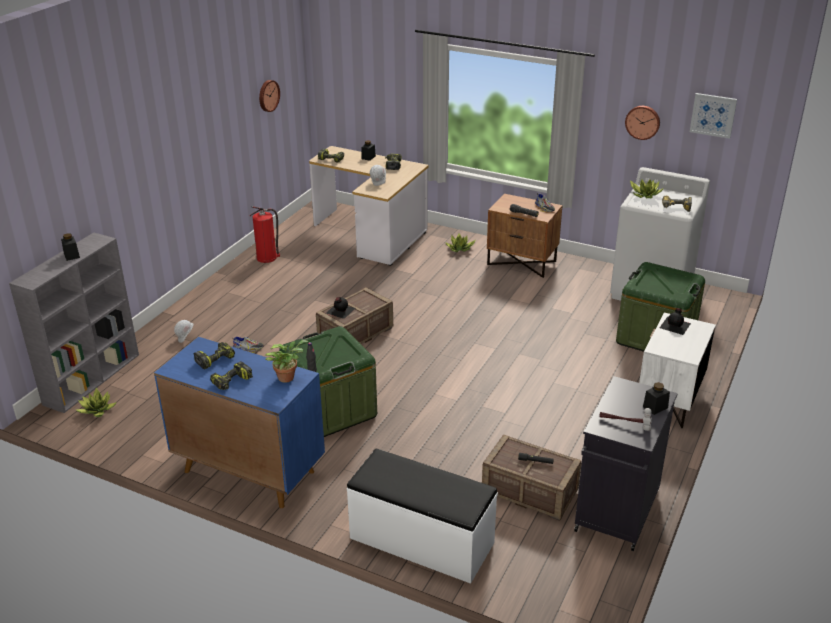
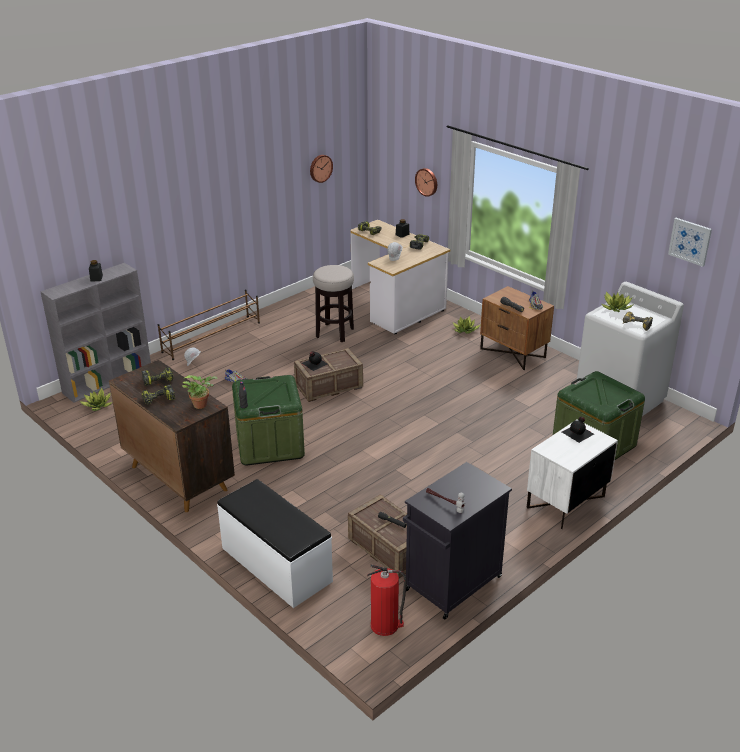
camera: 20 degrees right, 0 degrees up
(189, 305) = (212, 337): none -> brown shoe rack
(248, 471) = (178, 477): blue cabinet -> brown cabinet
(267, 258) = (296, 309): fire extinguisher -> fire extinguisher (385, 625)
(325, 275) = (334, 333): none -> stool
(643, 122) = (629, 238): wall clock -> wall clock (427, 182)
(655, 407) = (482, 495): black jar -> none

